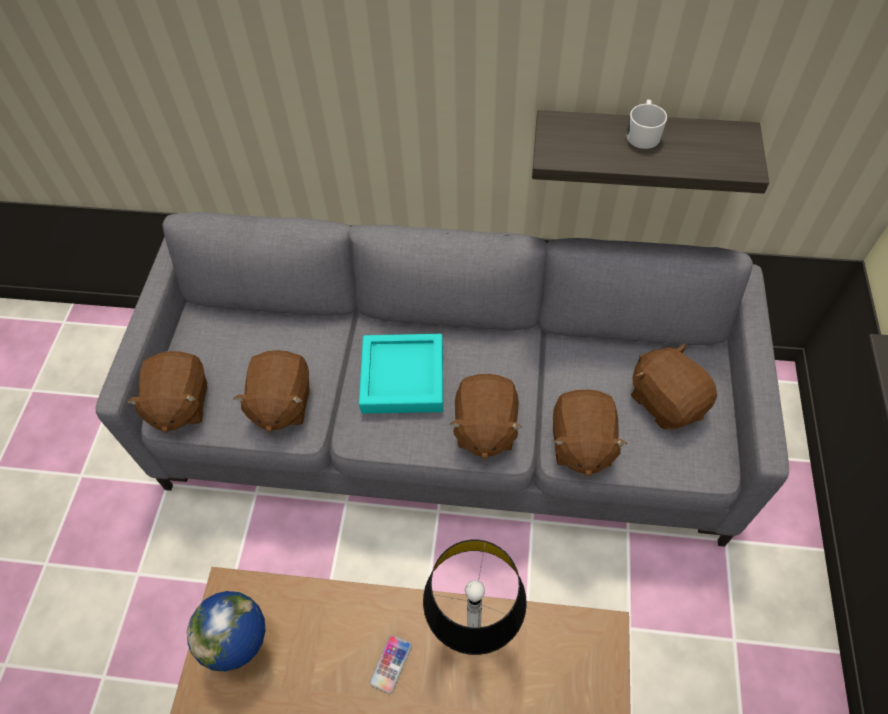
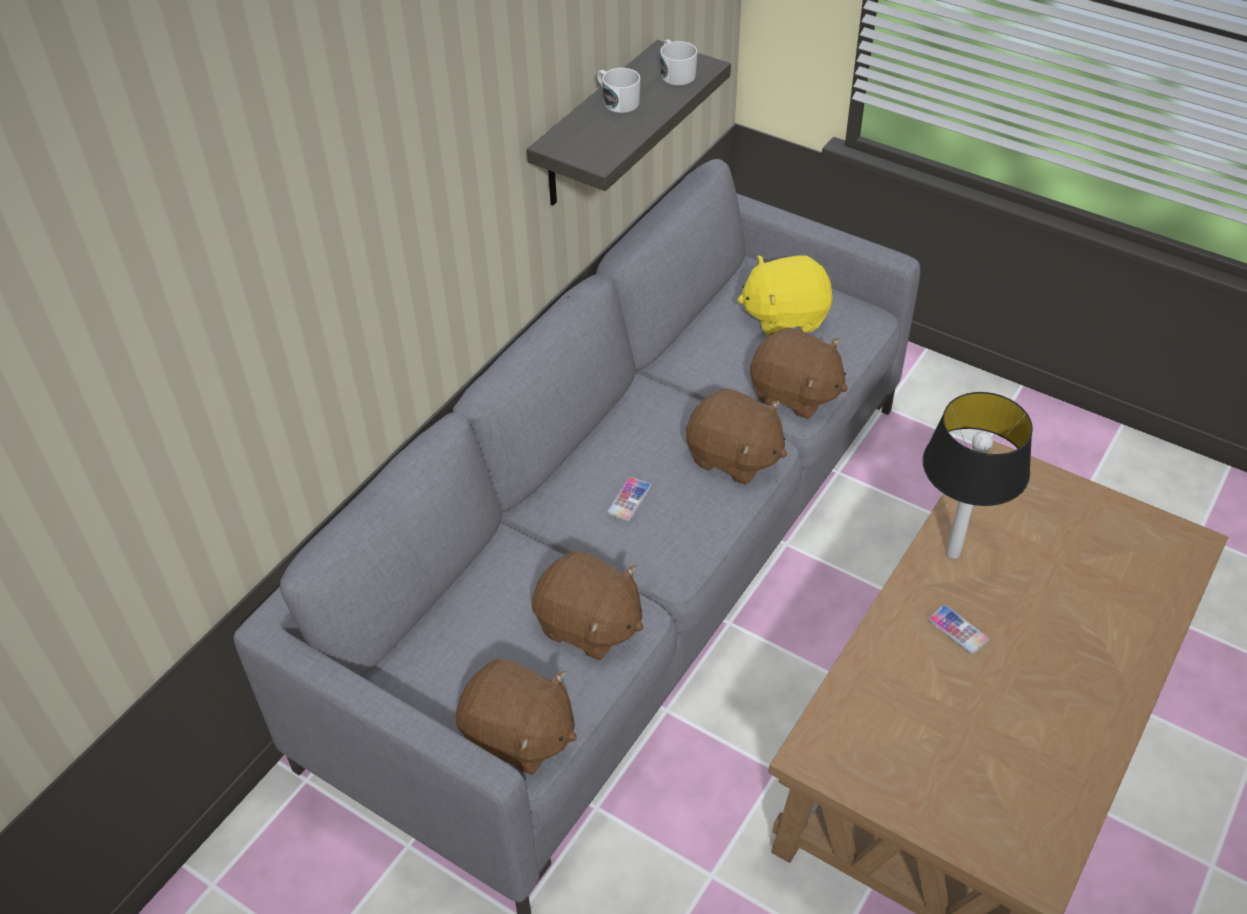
camera: 65 degrees left, 10 degrees down
(246, 647) = (885, 756): globe -> none
(403, 378) = (629, 500): turquoise tray -> phone
(666, 400) = (785, 316): brown plush toy -> yellow plush toy
(717, 153) = (676, 73): none -> white mug

